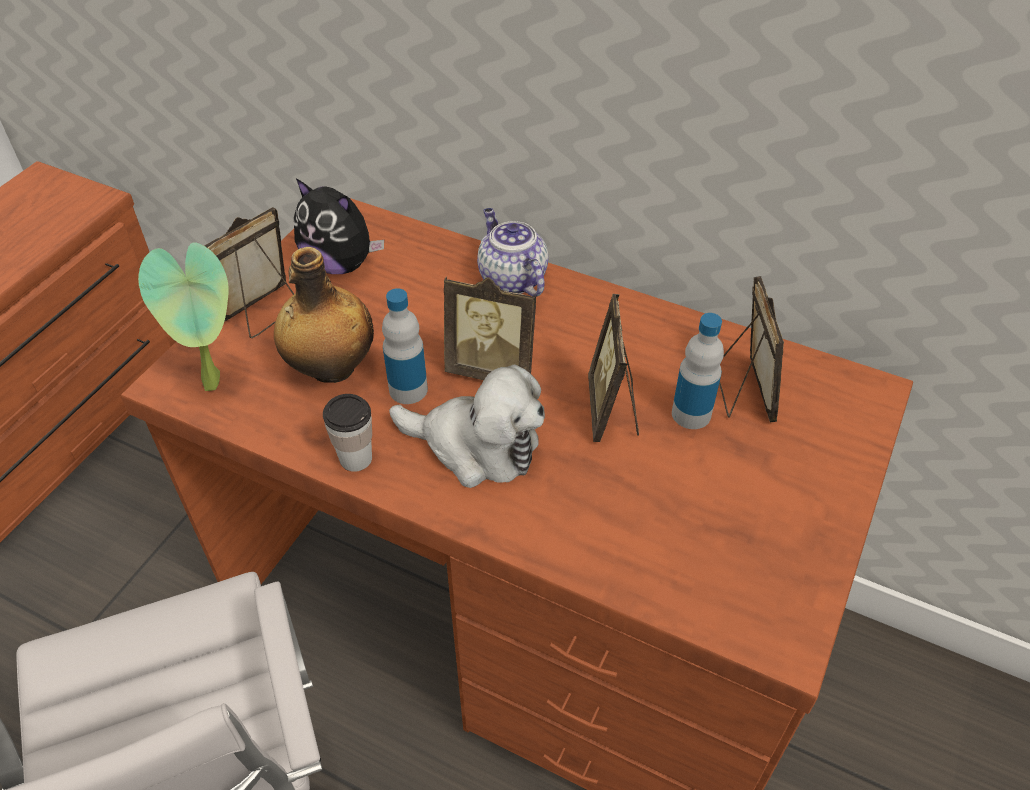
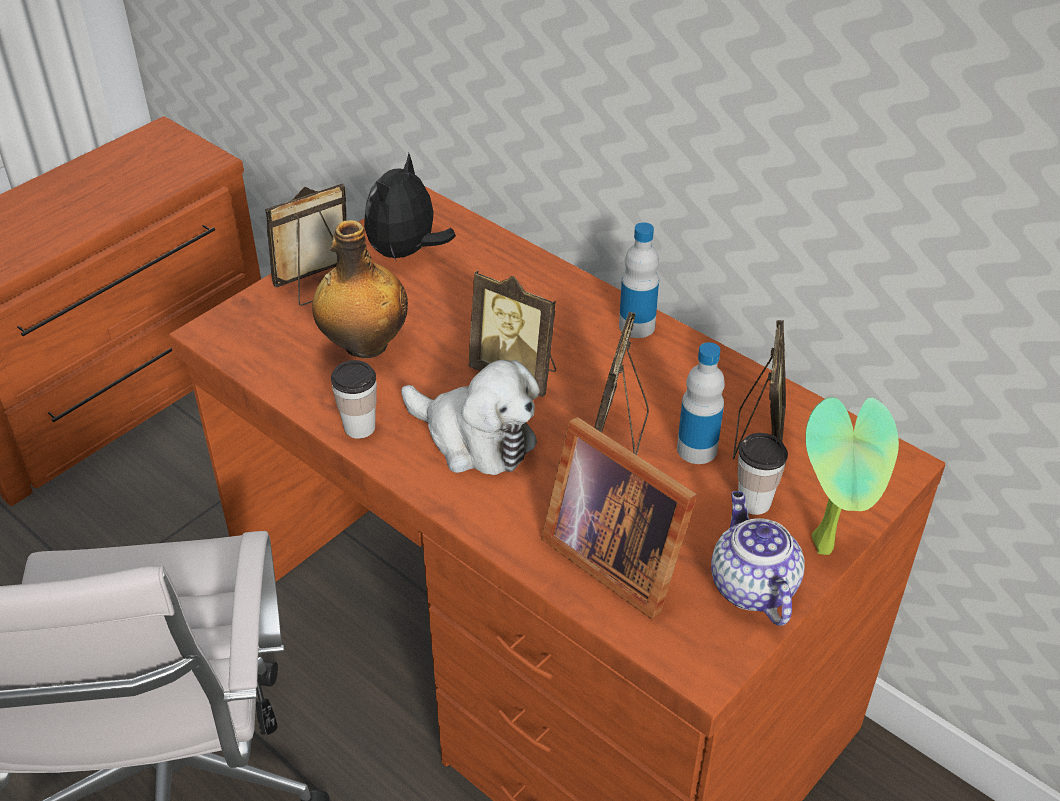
camera: 15 degrees right, 5 degrees down
(216, 383) = (256, 339): potted plant -> potted plant (829, 546)
(340, 264) = (406, 252): plush toy -> plush toy turned 75 degrees clockwise
(408, 389) = (429, 377): bottle -> bottle (637, 326)
(511, 279) = (566, 294): teapot -> teapot (751, 586)
(657, 543) = (614, 555): none -> picture frame
(764, 457) = (754, 502): none -> cup

